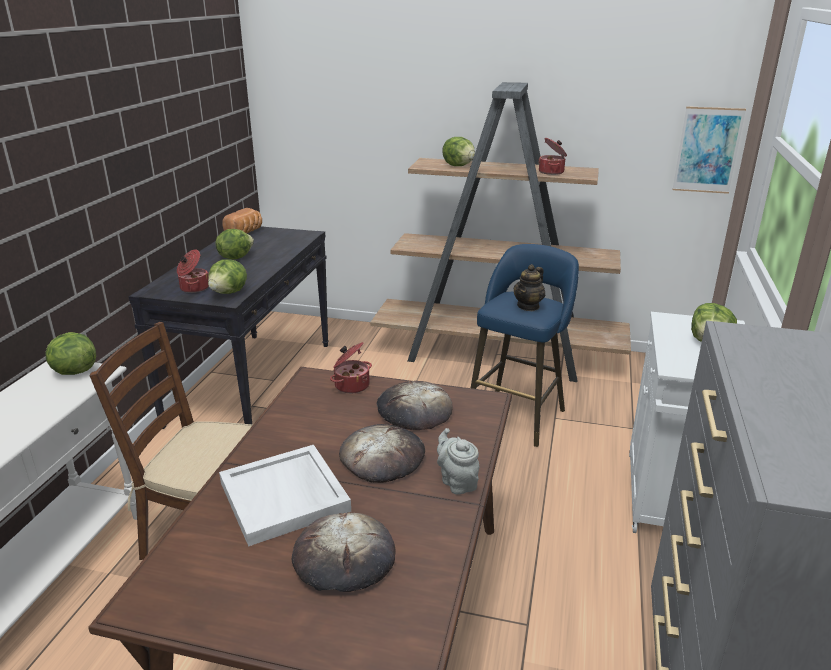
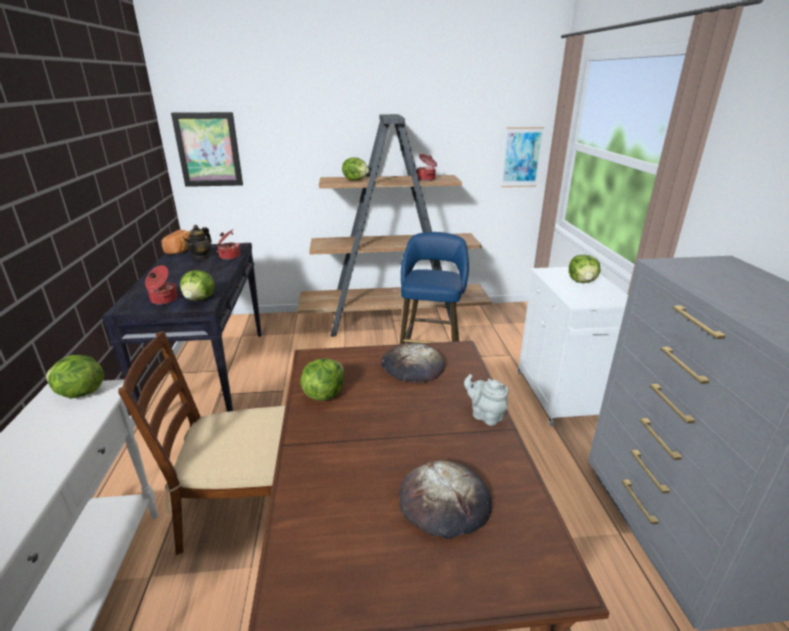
camera: 20 degrees left, 0 degrees up
(235, 257) = (186, 270): lettuce -> lettuce (324, 394)
(285, 497) = (358, 462): white tray -> none
(296, 115) = (208, 150): none -> picture
(351, 385) = (348, 357): cooking pot -> cooking pot (229, 256)
(382, 457) = (414, 409): bread -> none
(528, 306) = (437, 278): teapot -> teapot (201, 257)

